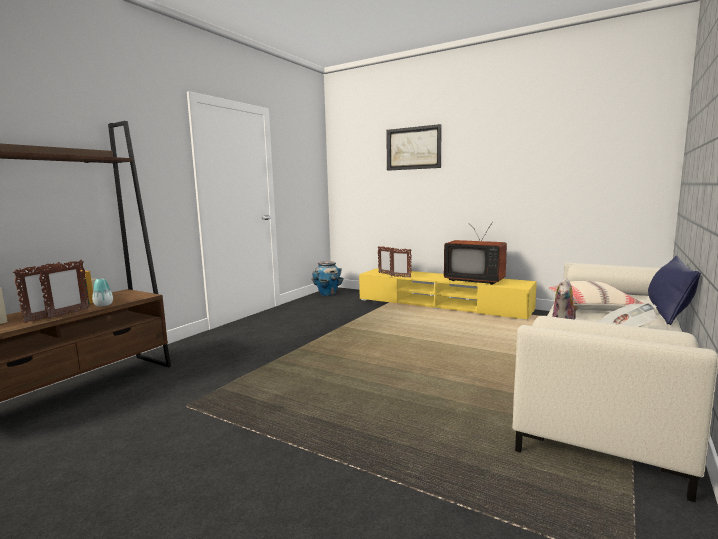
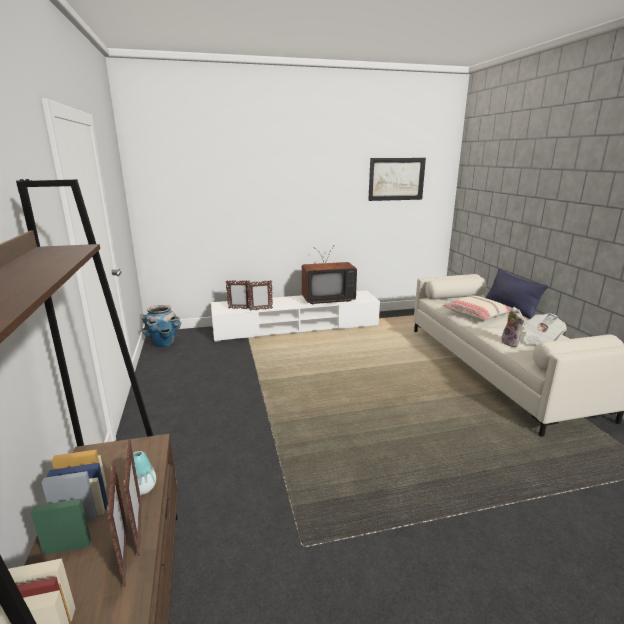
camera: 45 degrees left, 10 degrees up
(413, 148) = (246, 169): picture -> picture (396, 179)
(442, 305) = (296, 327): yellow tv stand -> white tv stand

